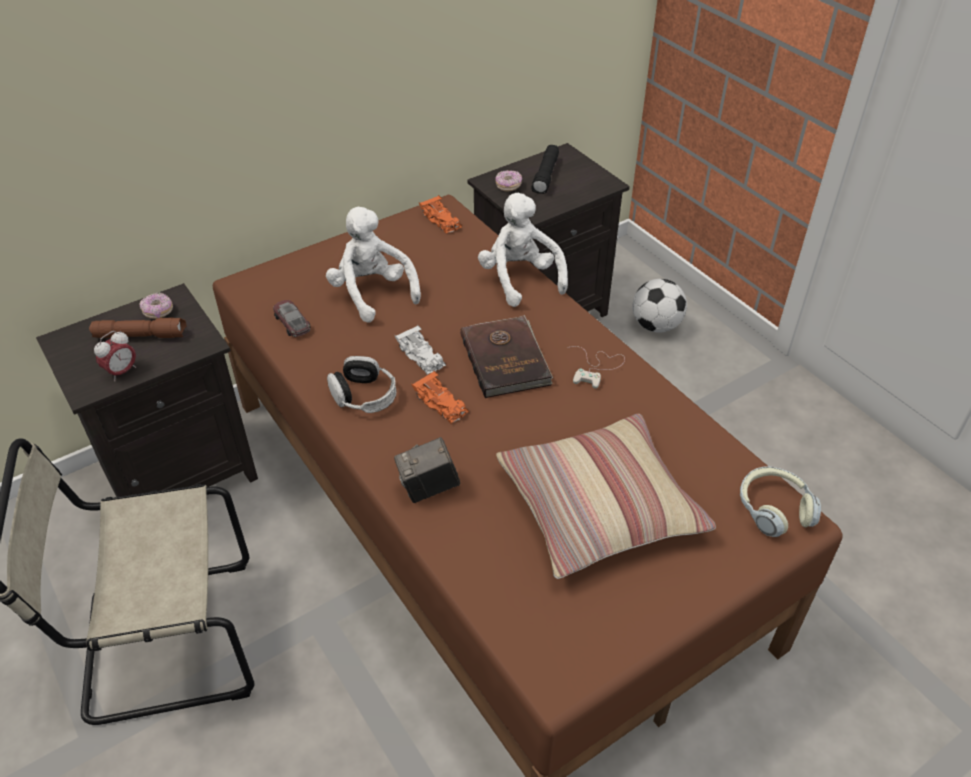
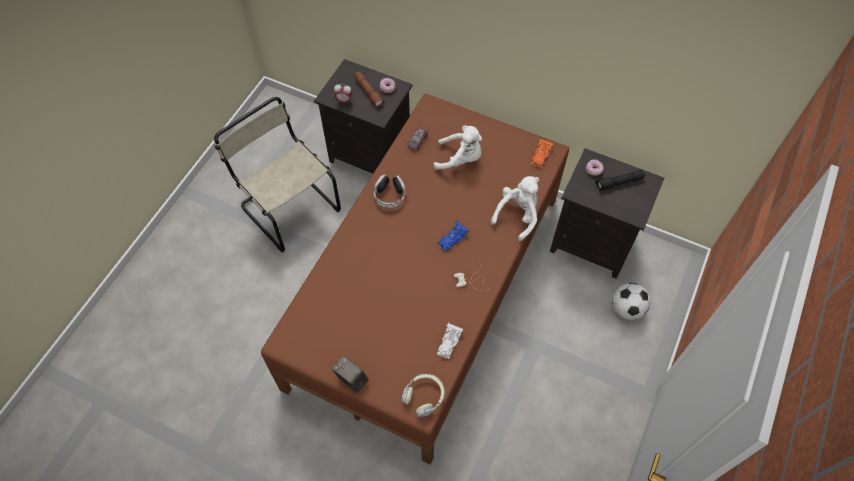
camera: 60 degrees right, 15 degrees up
(372, 293) = (460, 159): white plush toy -> white plush toy turned 75 degrees clockwise
(422, 356) = (430, 203): white toy car -> white toy car (449, 343)
(428, 488) = (351, 249): camera -> camera (351, 379)
(441, 403) = (404, 228): orange toy car -> none
(506, 359) = (452, 239): brown book -> blue toy car
(599, 506) = (381, 321): pillow -> none

